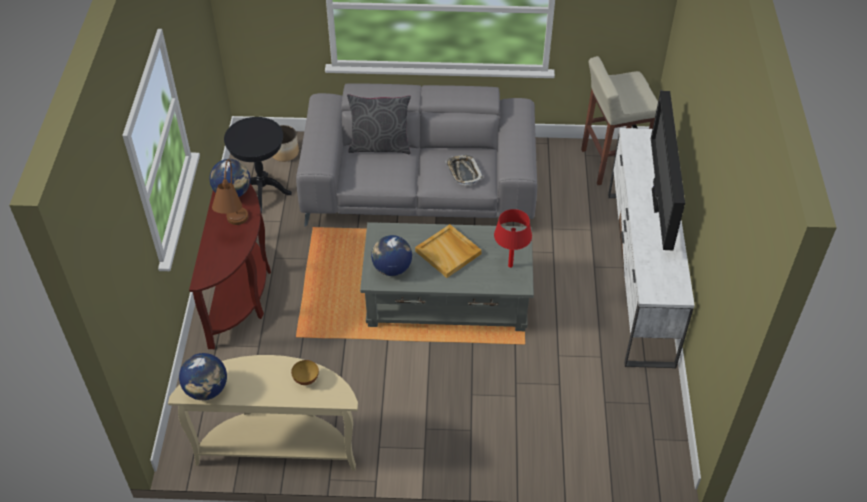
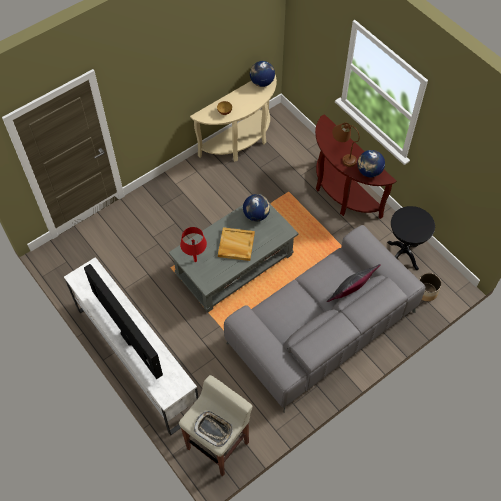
camera: 140 degrees right, 10 degrees up
(463, 172) = (281, 310): tray -> tray (213, 429)

